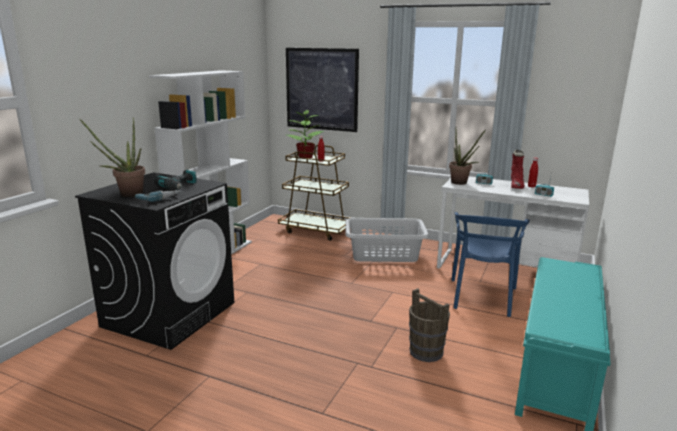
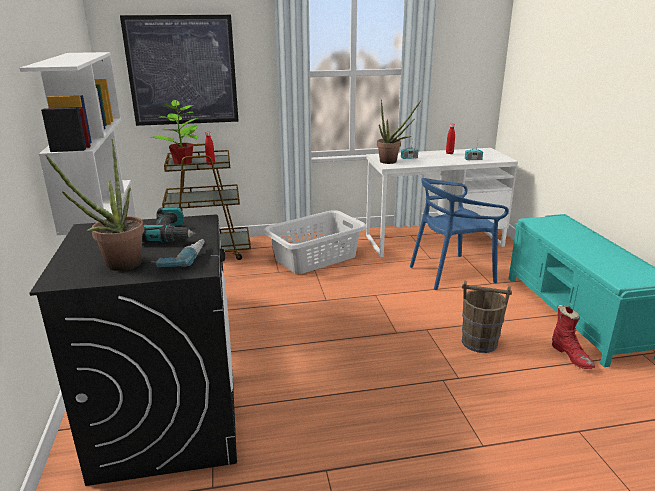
camera: 35 degrees left, 5 degrees up
(482, 297) = (451, 273): blue chair -> blue chair turned 90 degrees clockwise
(516, 186) = (438, 155): red boot -> red boot (571, 356)

